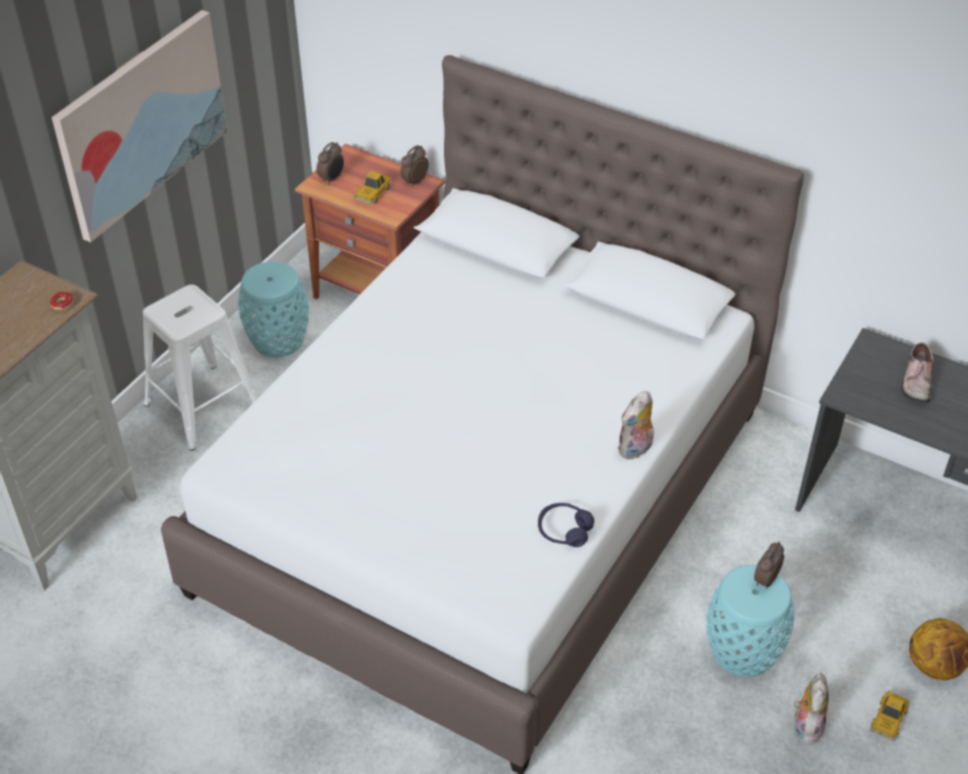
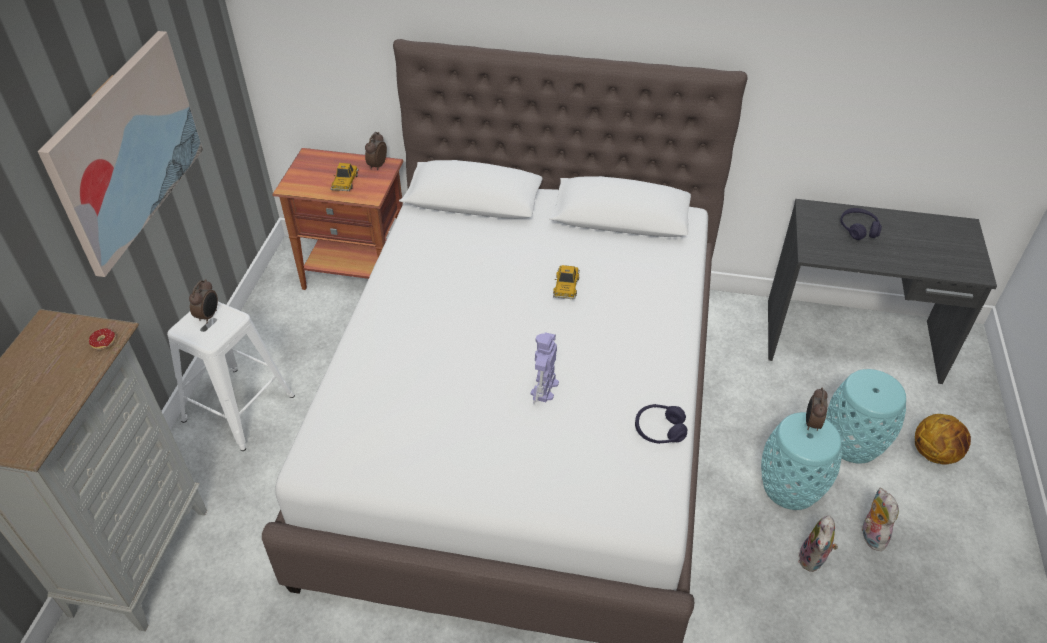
camera: 20 degrees left, 0 degrees up
(278, 339) = (285, 332): turquoise stool -> turquoise stool (852, 442)
(332, 179) = (303, 178): alarm clock -> alarm clock (209, 316)
(470, 460) = (544, 389): none -> toy robot
(635, 450) = (679, 341): plush toy -> plush toy (813, 560)
(888, 719) = (926, 508): toy car -> toy car (566, 286)
(915, 380) = (858, 229): shoe -> purple headphones

